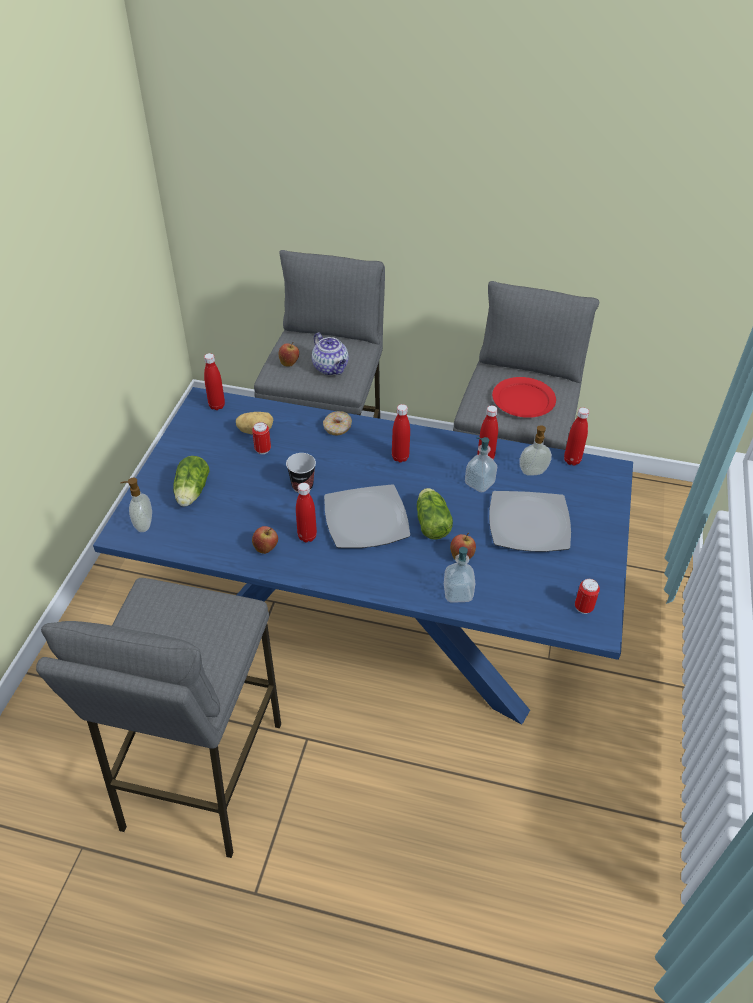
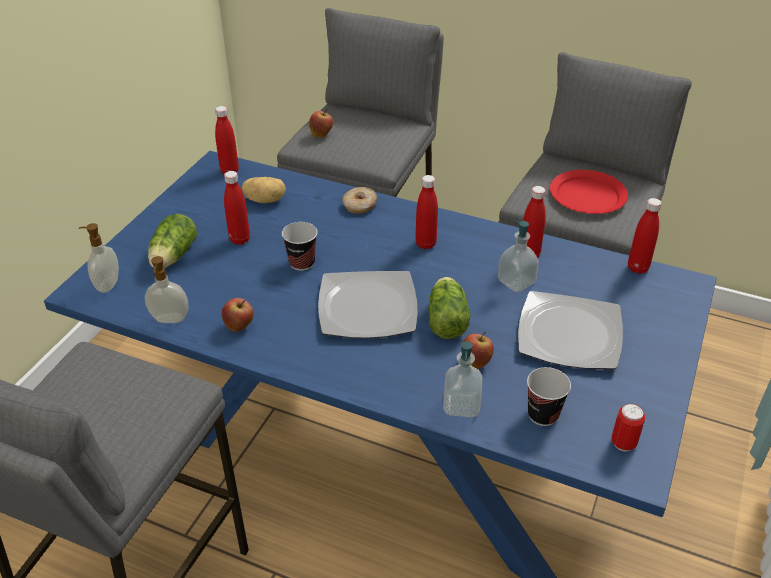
camera: 10 degrees right, 5 degrees down
(263, 450) = (267, 220): can -> none
(307, 536) = (292, 318): red bottle -> red bottle (240, 239)
(331, 368) = (367, 143): teapot -> none
(520, 592) = (543, 415): none -> cup
(533, 472) = (585, 276): soap dispenser -> soap dispenser (170, 320)

